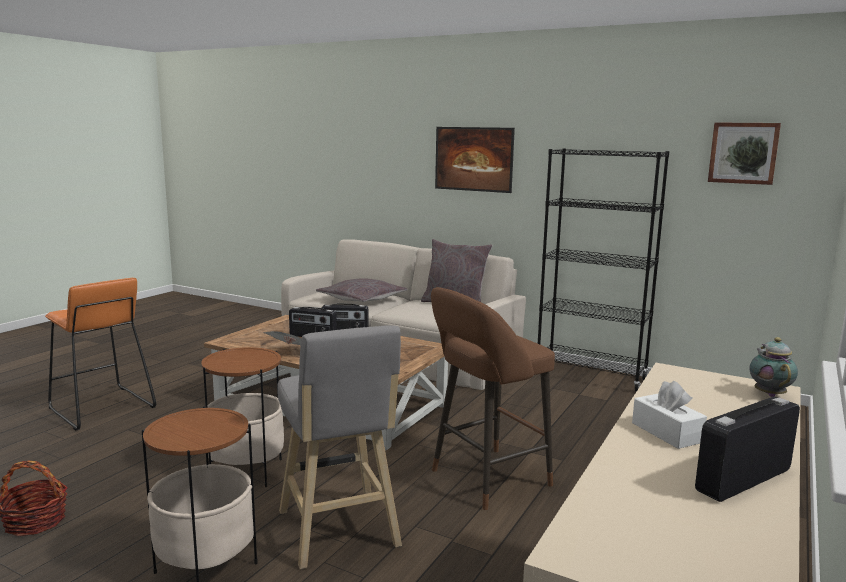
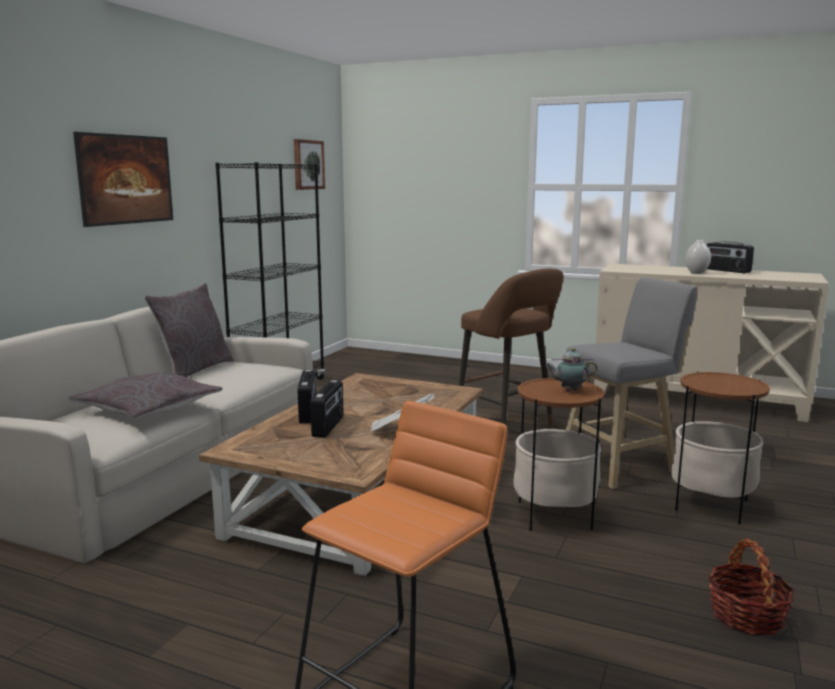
camera: 95 degrees left, 0 degrees up
(666, 432) = (696, 273): white tissue box -> white vase
(769, 394) = (627, 265): teapot -> teapot (569, 390)

